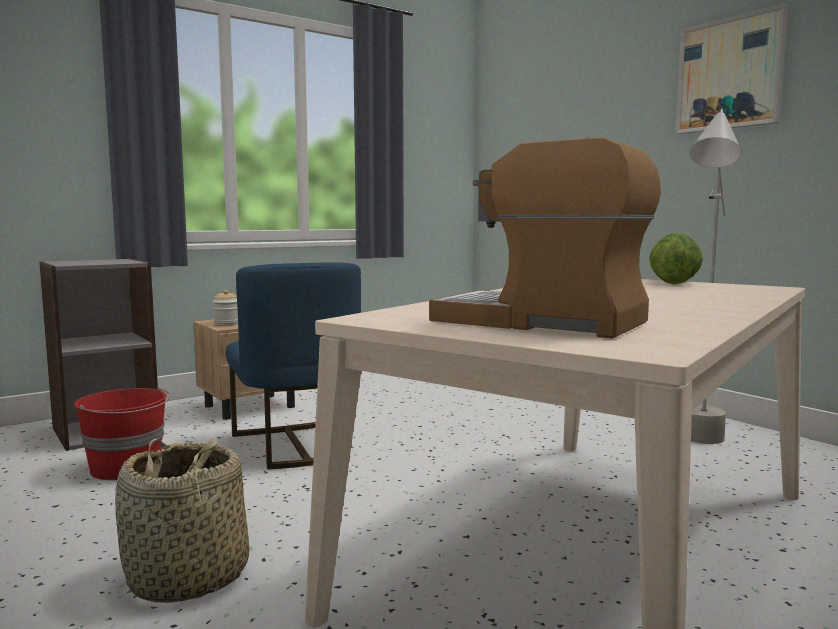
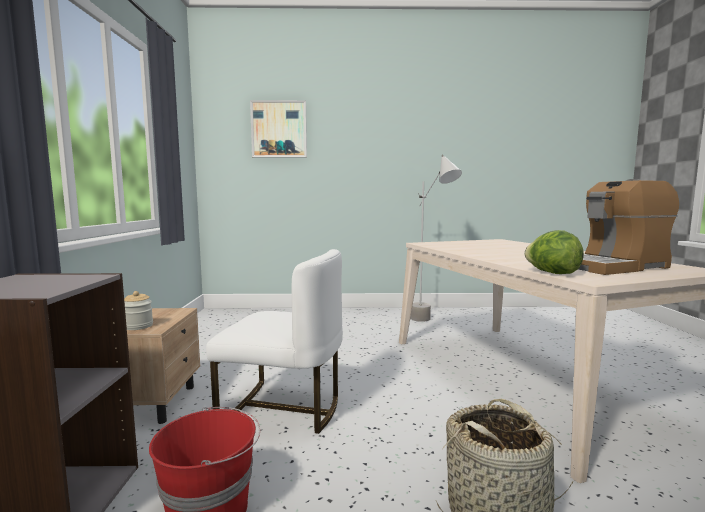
camera: 55 degrees left, 0 degrees up
(295, 445) = (283, 409): blue chair -> white chair
(674, 284) = (470, 242): lettuce -> lettuce (552, 273)
(729, 74) = (396, 133): picture -> picture (279, 129)

